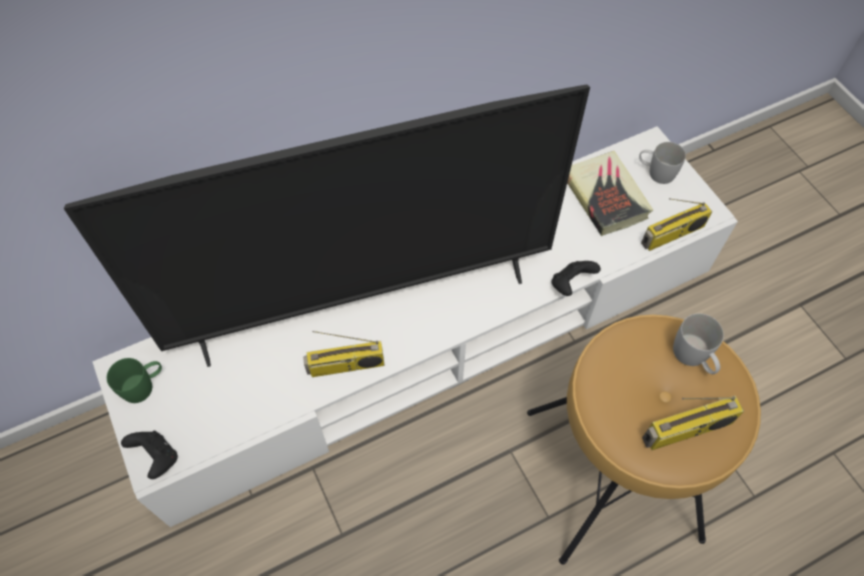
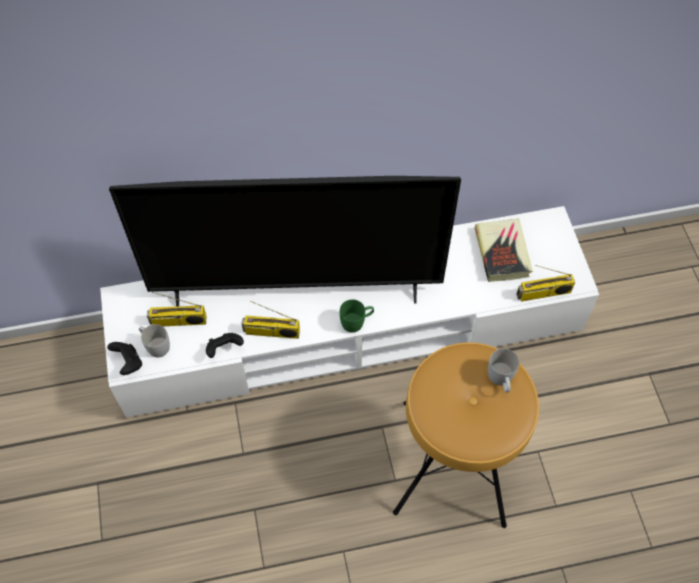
camera: 15 degrees right, 0 degrees up
(144, 385) = (131, 312): green mug -> green mug (357, 321)
(570, 284) = (452, 312): black game controller -> black game controller (224, 349)
(656, 172) = (549, 242): white mug -> white mug (155, 345)
(686, 431) = (476, 425): radio -> radio (178, 322)

